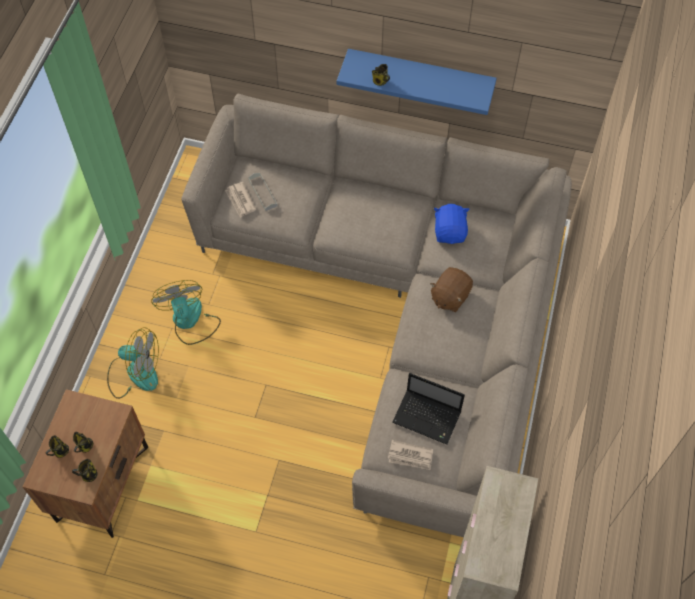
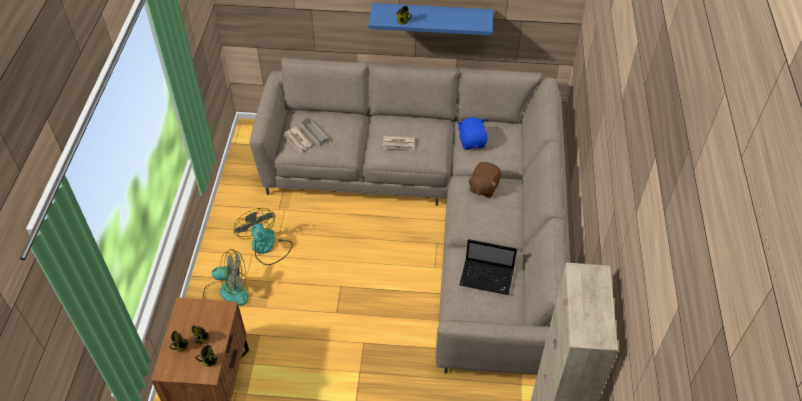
camera: 10 degrees left, 10 degrees down
(410, 456) = (480, 309): newspaper -> newspaper (398, 144)

